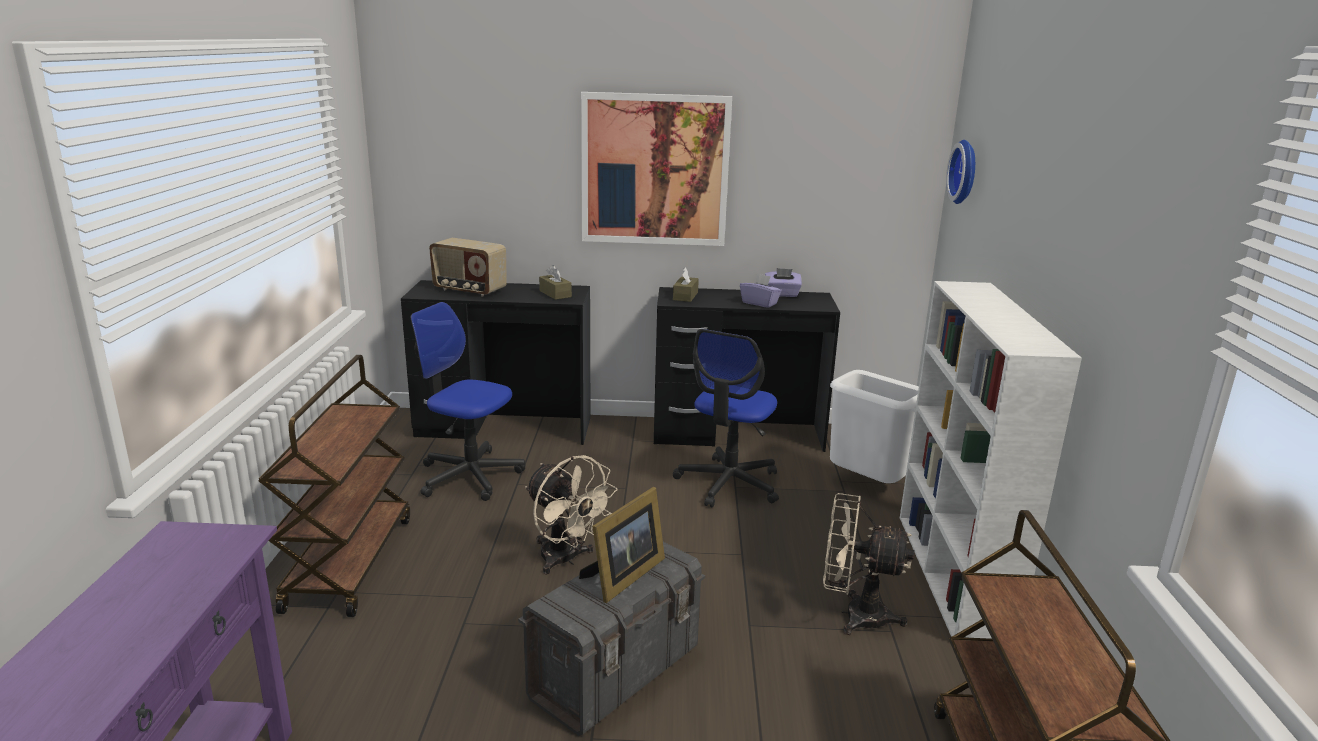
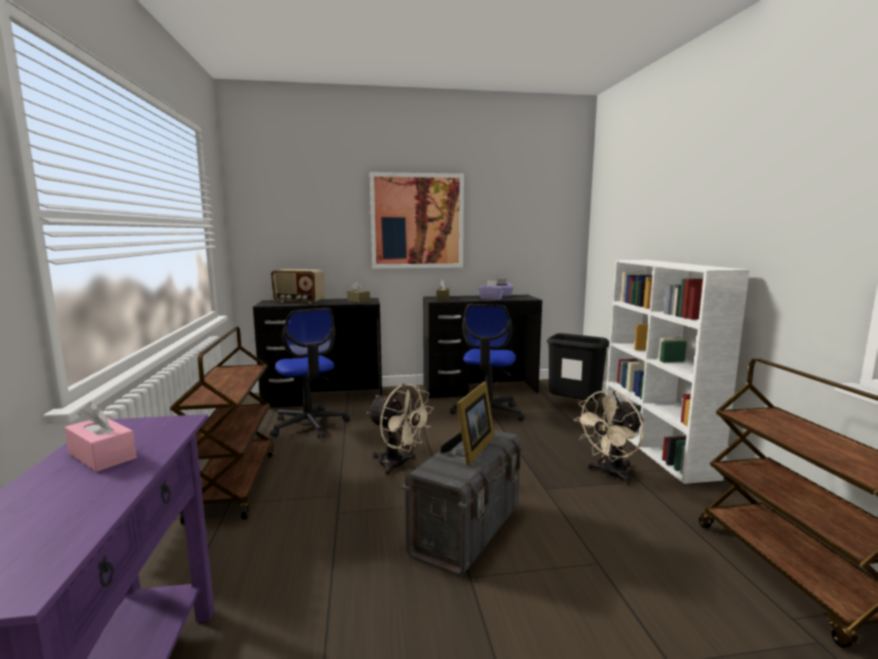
camera: 10 degrees left, 10 degrees down
(153, 583) = (102, 456): none -> pink tissue box
(469, 476) = (309, 425): office chair -> office chair turned 135 degrees counterclockwise
(854, 615) = (610, 475): beige fan -> beige fan turned 45 degrees counterclockwise
(867, 486) = (574, 407): white trash can -> black trash can
(966, 172) = (608, 210): wall clock -> none

